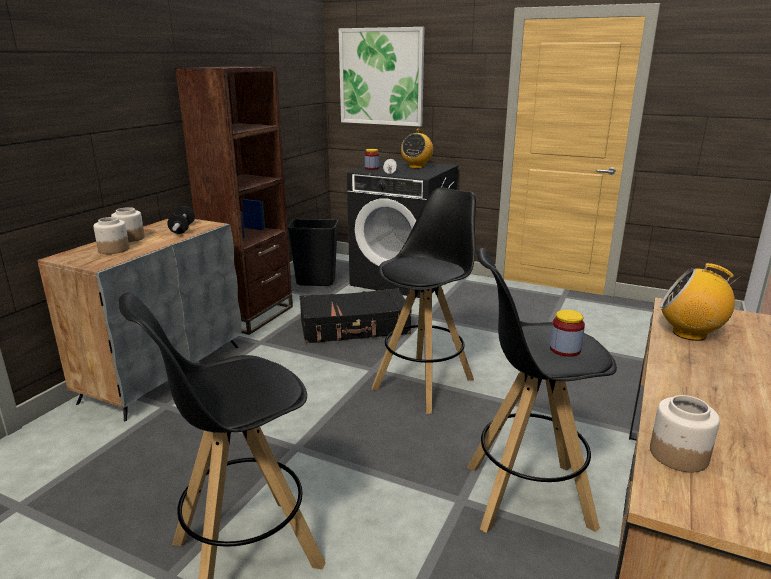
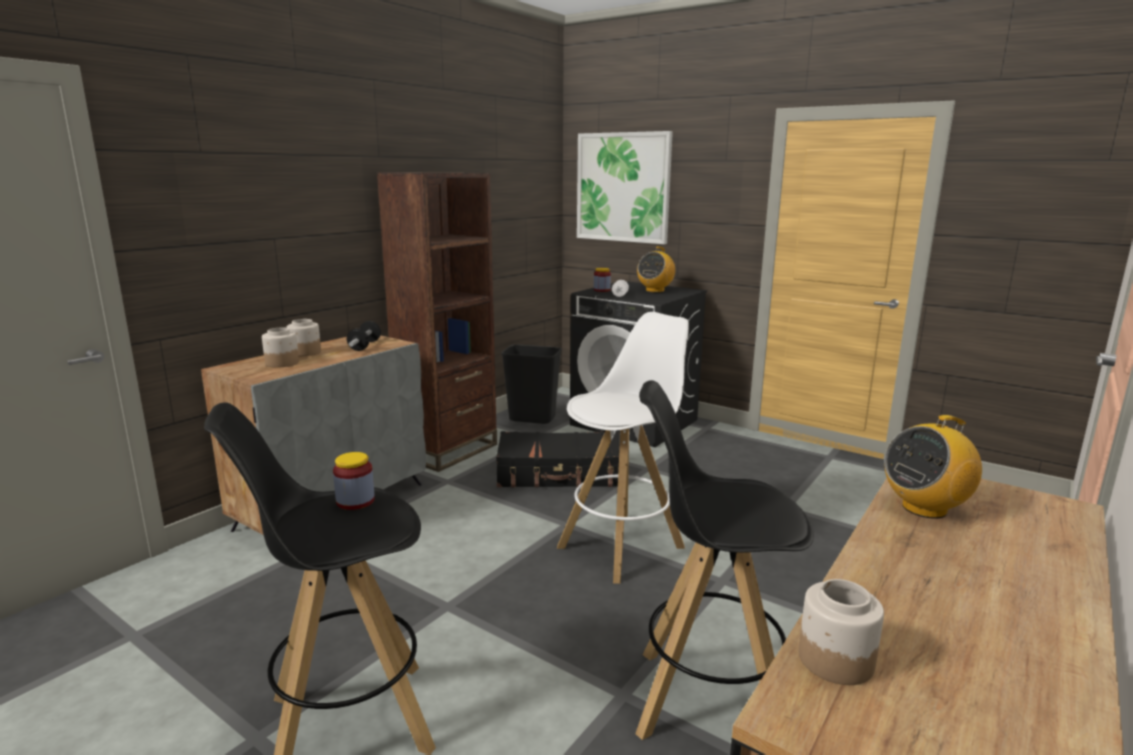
camera: 10 degrees right, 5 degrees down
(424, 383) = (622, 546): black stool -> white stool
(565, 349) = (748, 513): jar -> jar (355, 501)
(690, 333) = (924, 508): radio -> radio turned 60 degrees counterclockwise

